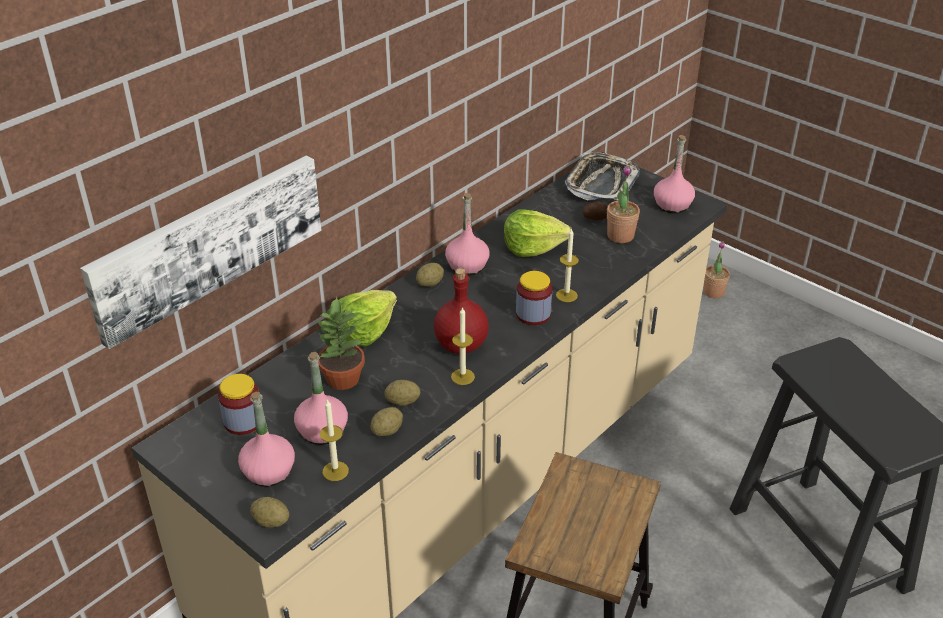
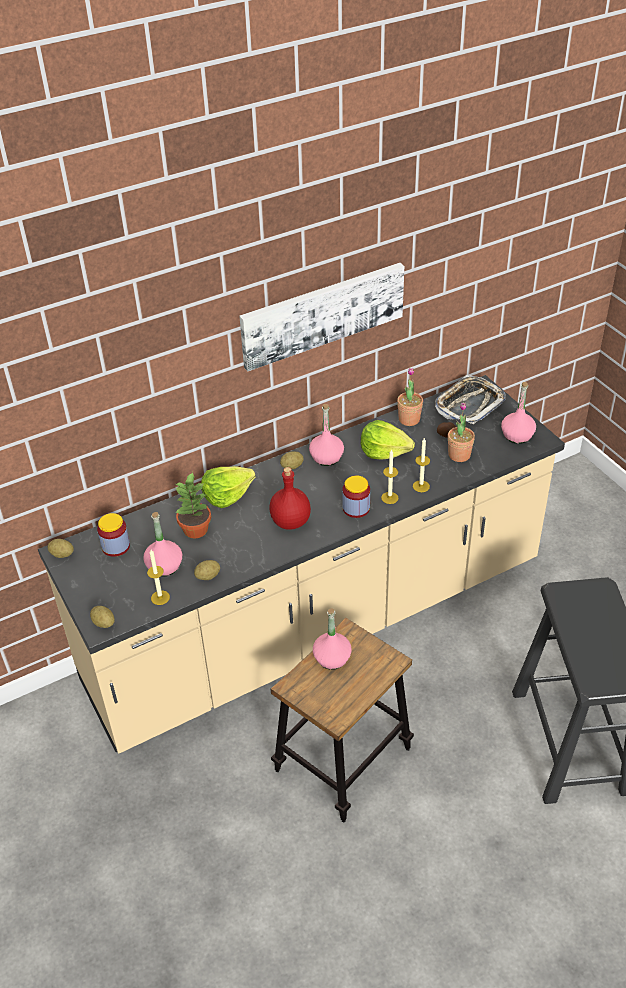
camera: 20 degrees right, 5 degrees up
(208, 244) = (104, 420): picture -> picture (322, 314)
(268, 472) = (117, 587): pink bottle -> pink bottle (332, 658)
(402, 402) = (228, 557): potato -> potato (62, 554)
(462, 377) = (279, 547): candle -> candle (421, 486)
(713, 292) = (591, 504): potted plant -> potted plant (409, 419)

